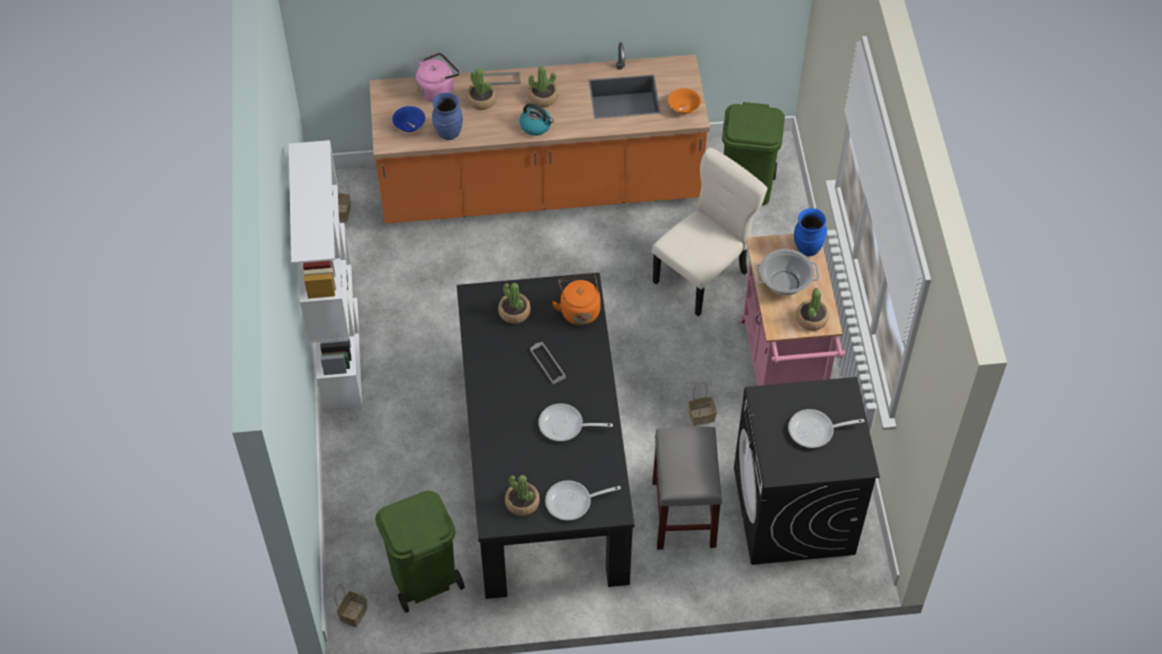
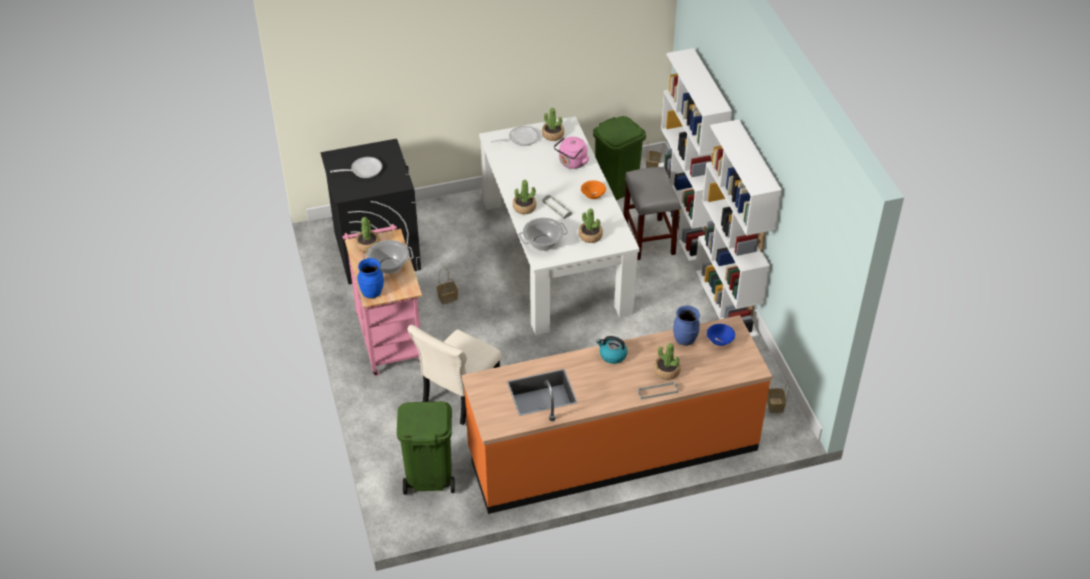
camera: 170 degrees right, 10 degrees down
(347, 487) = (685, 226): none -> white bookcase
(437, 89) = (709, 375): pink kettle -> pink kettle (571, 163)
(543, 97) = (613, 381): potted plant -> potted plant (524, 207)
(543, 465) = (555, 254): black dining table -> white dining table
(565, 426) = (535, 176): frying pan -> none
(579, 310) = (543, 243): orange kettle -> cooking pot
(683, 108) = (487, 388): orange bowl -> orange bowl (593, 195)
(684, 514) = (452, 239): grey stool -> grey stool (648, 238)

